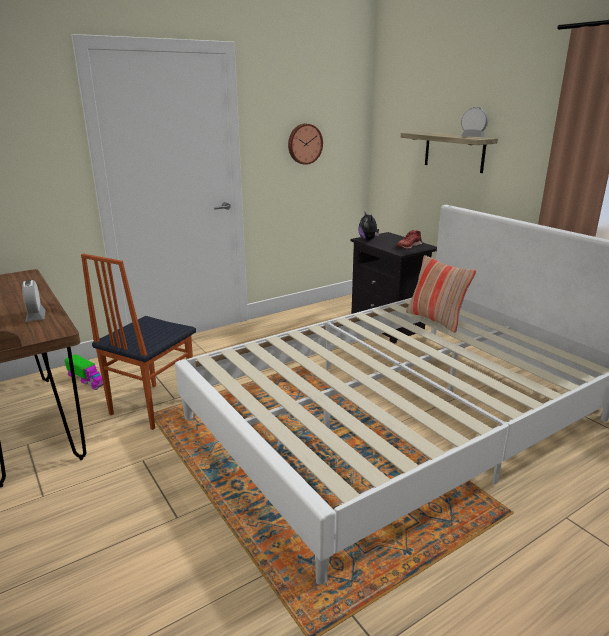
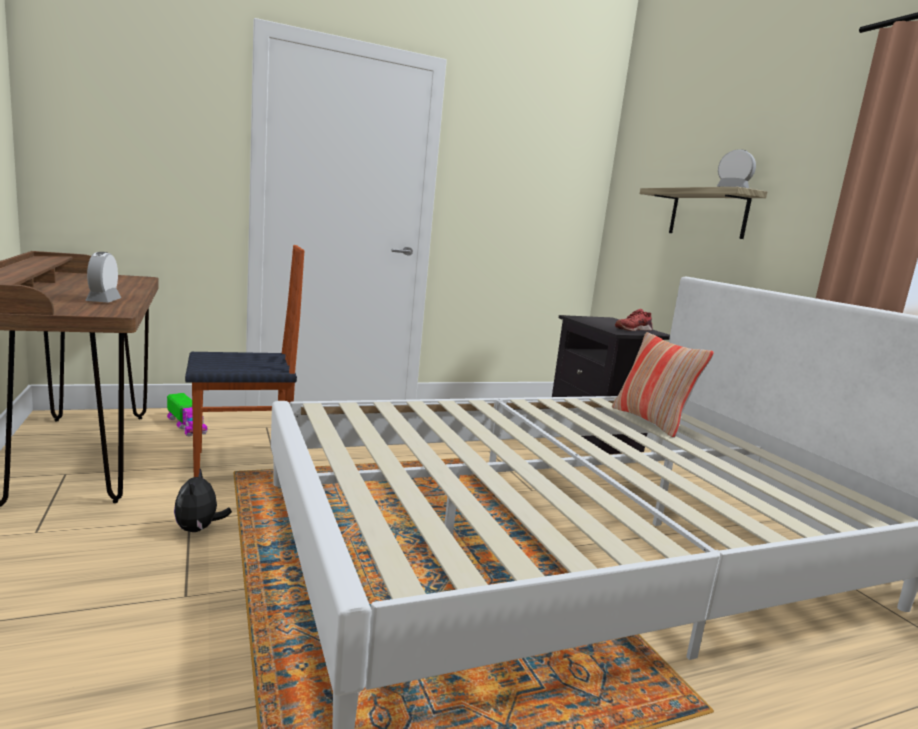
camera: 10 degrees right, 10 degrees down
(151, 406) = (242, 464): chair -> chair turned 150 degrees counterclockwise
(304, 144) = (519, 196): wall clock -> none
(368, 240) = (581, 318): plush toy -> plush toy (199, 529)

